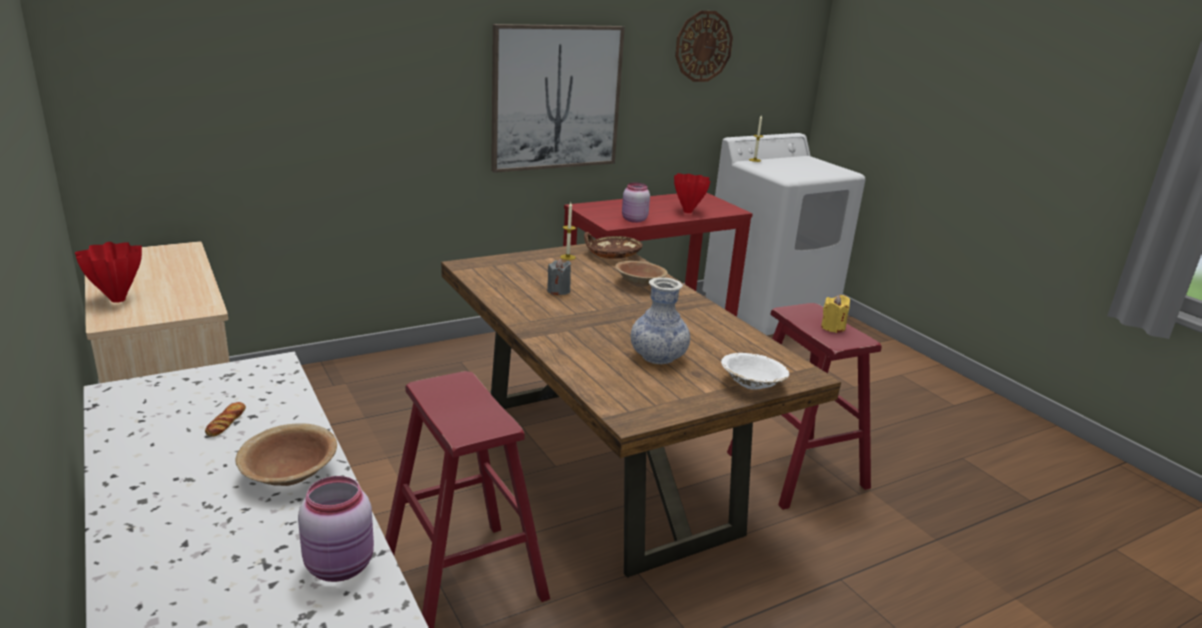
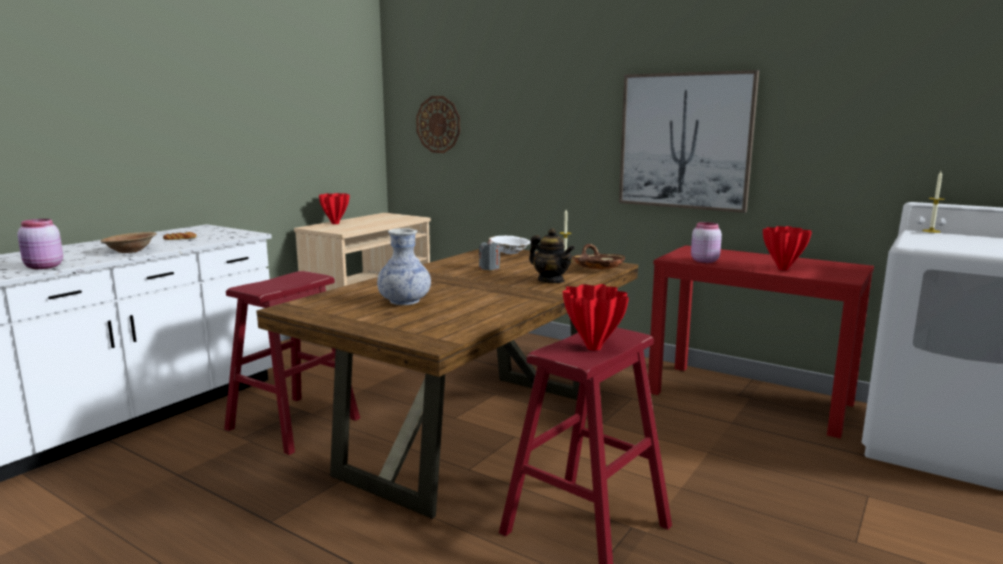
camera: 65 degrees right, 10 degrees down
(640, 283) = (551, 280): brown bowl -> teapot
(703, 46) = (878, 89): wall clock -> wall clock (438, 124)
(752, 384) = (388, 329): white bowl -> white bowl (509, 252)
(833, 327) = (592, 347): yellow candle -> red vase

